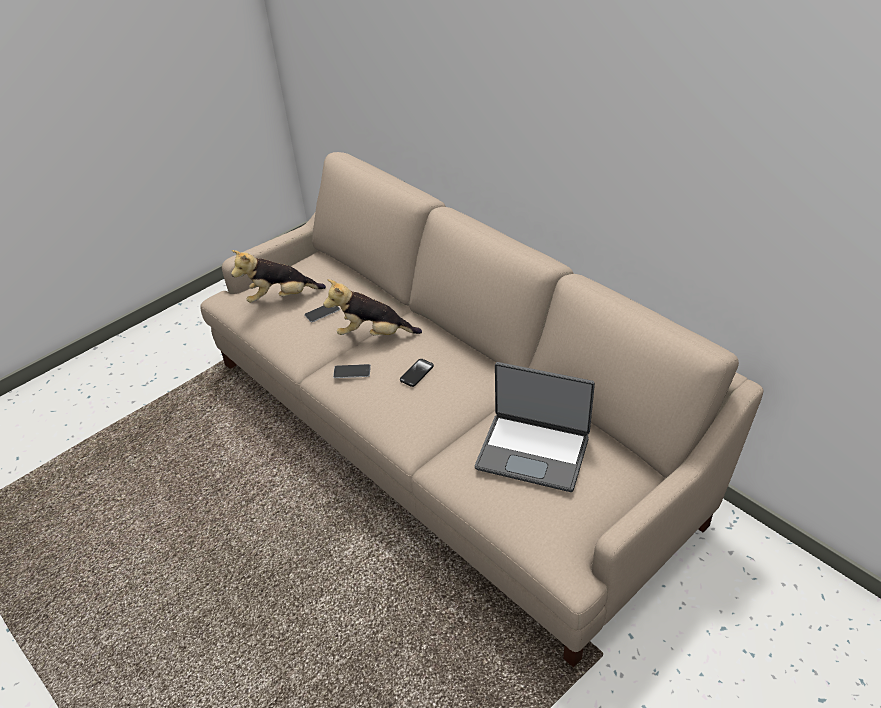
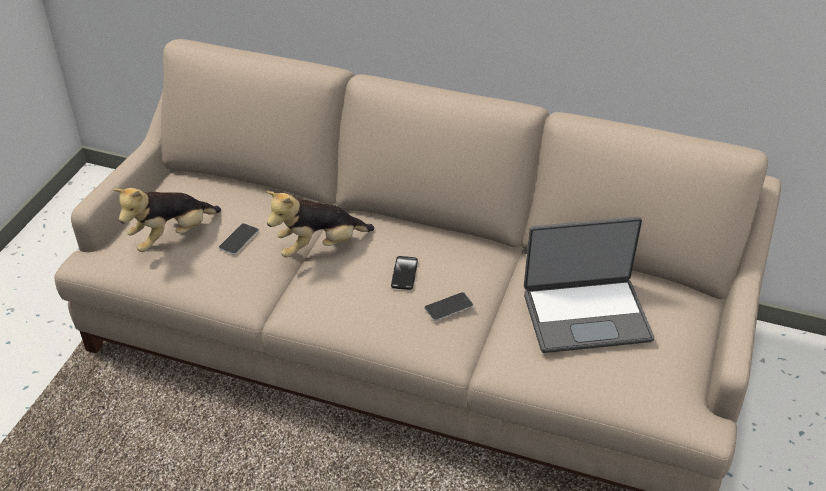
camera: 30 degrees left, 0 degrees up
(352, 371) = (327, 295): phone -> phone (448, 306)

